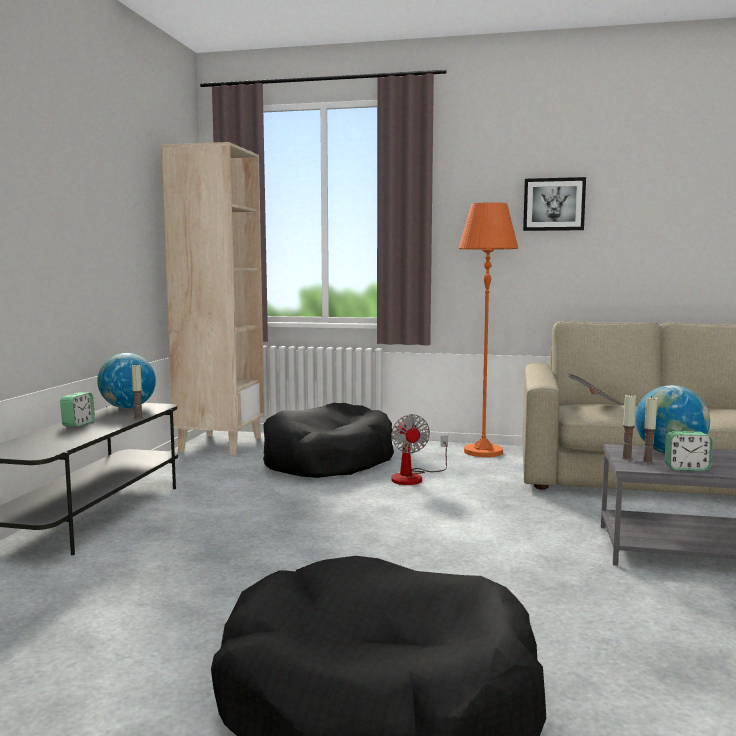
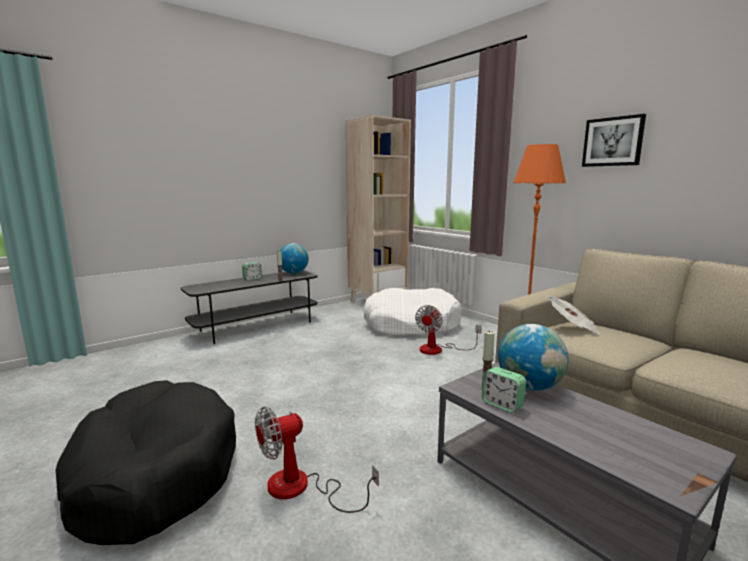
camera: 40 degrees right, 5 degrees up
(327, 460) = (411, 325): black dog bed -> white dog bed
(559, 633) = (301, 488): none -> fan
(627, 458) = (477, 379): candle -> none

